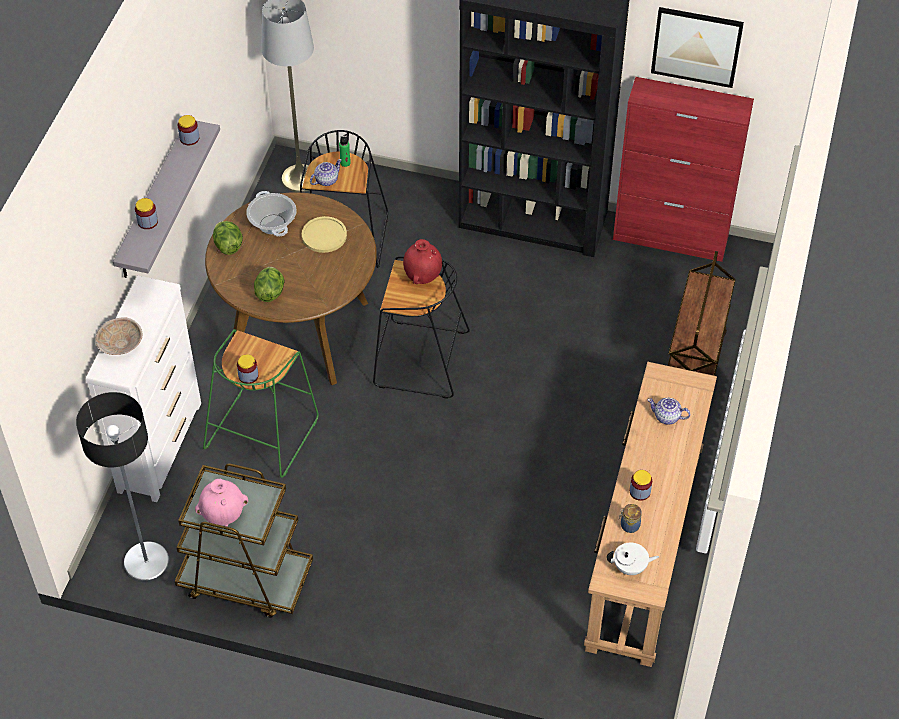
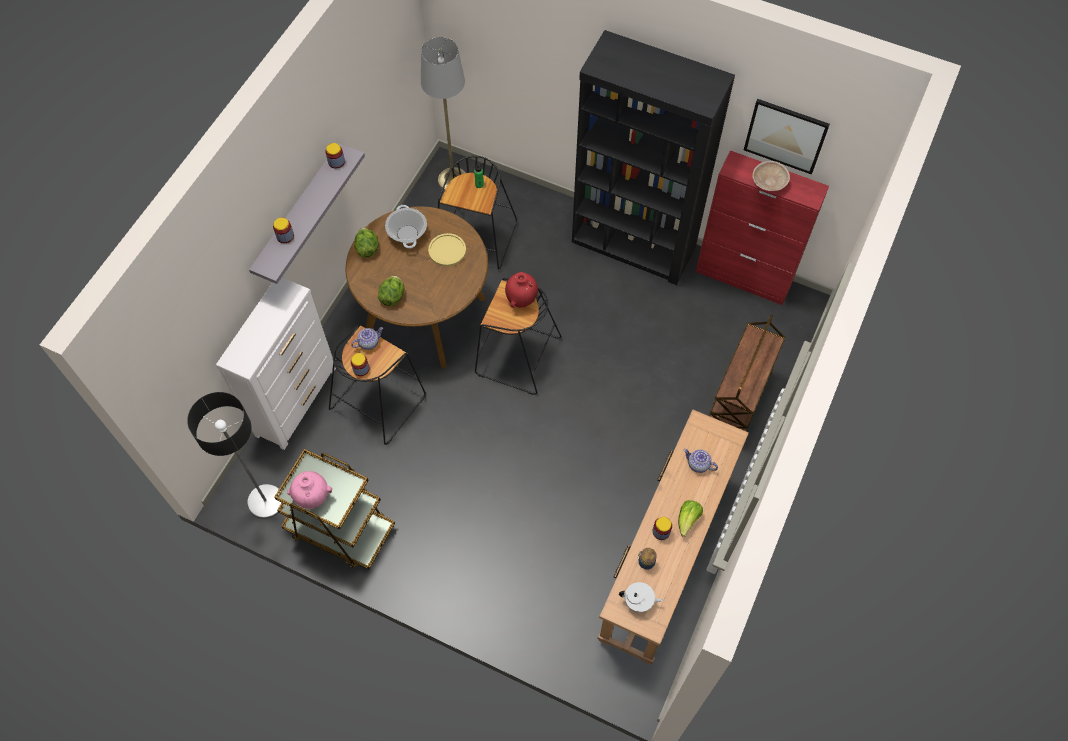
camera: 10 degrees right, 10 degrees up
(120, 344) = (250, 338): beige bowl -> beige bowl (768, 182)
(261, 432) = (378, 401): green stool -> black stool
(326, 180) = (460, 198): teapot -> teapot (368, 342)
(667, 475) = (687, 520): none -> lettuce

